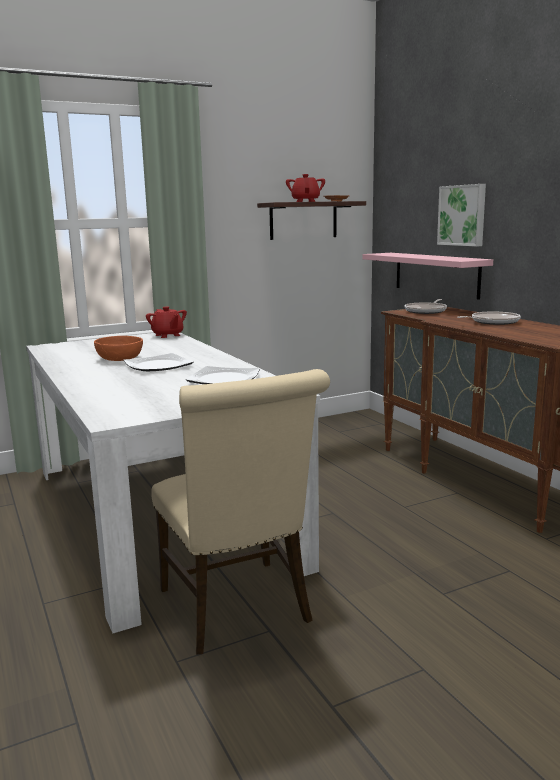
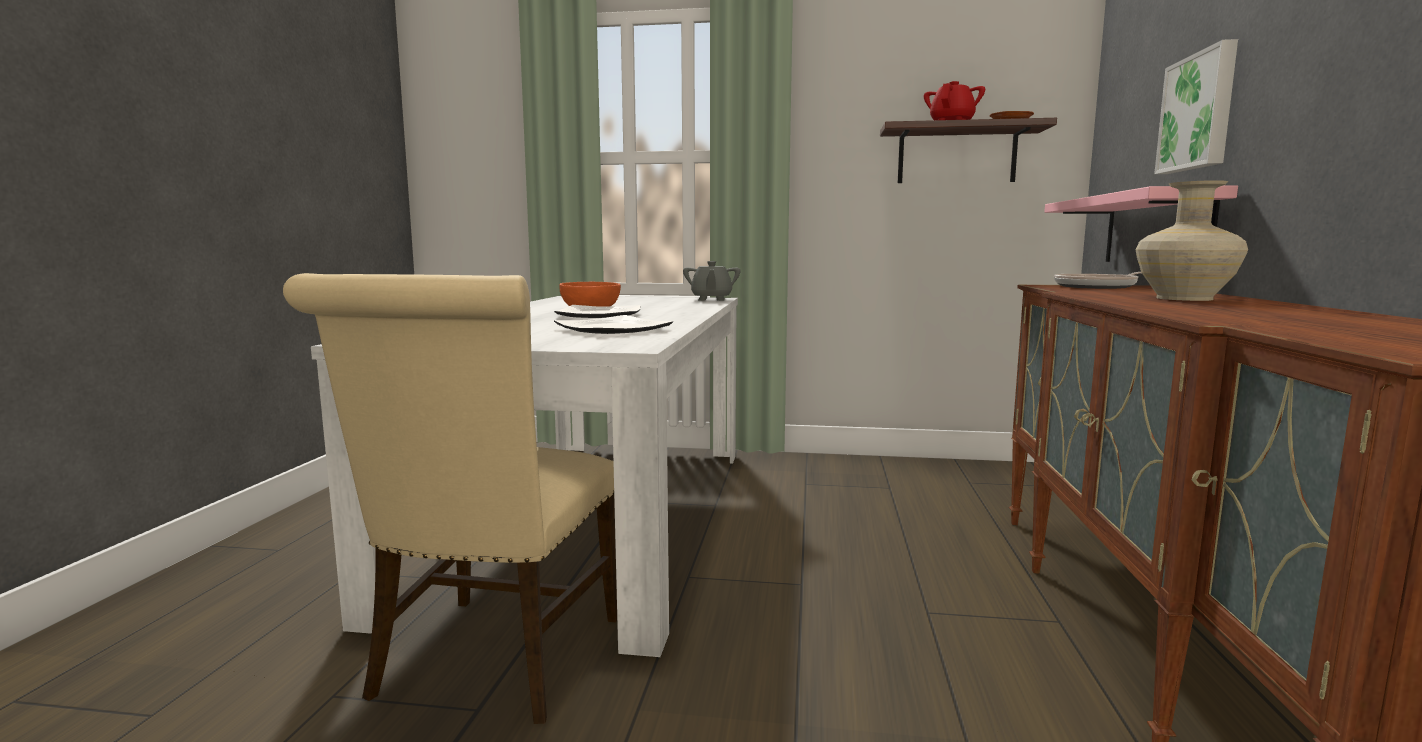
camera: 35 degrees right, 5 degrees down
(167, 335) = (711, 299): red teapot -> grey teapot
(492, 322) = (1183, 298): frying pan -> beige vase

